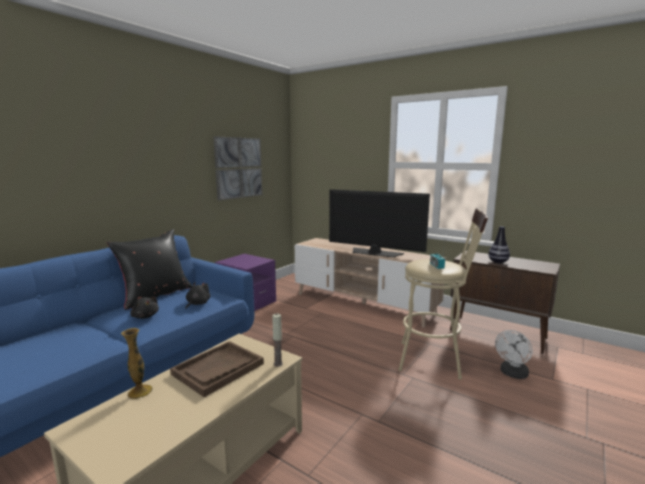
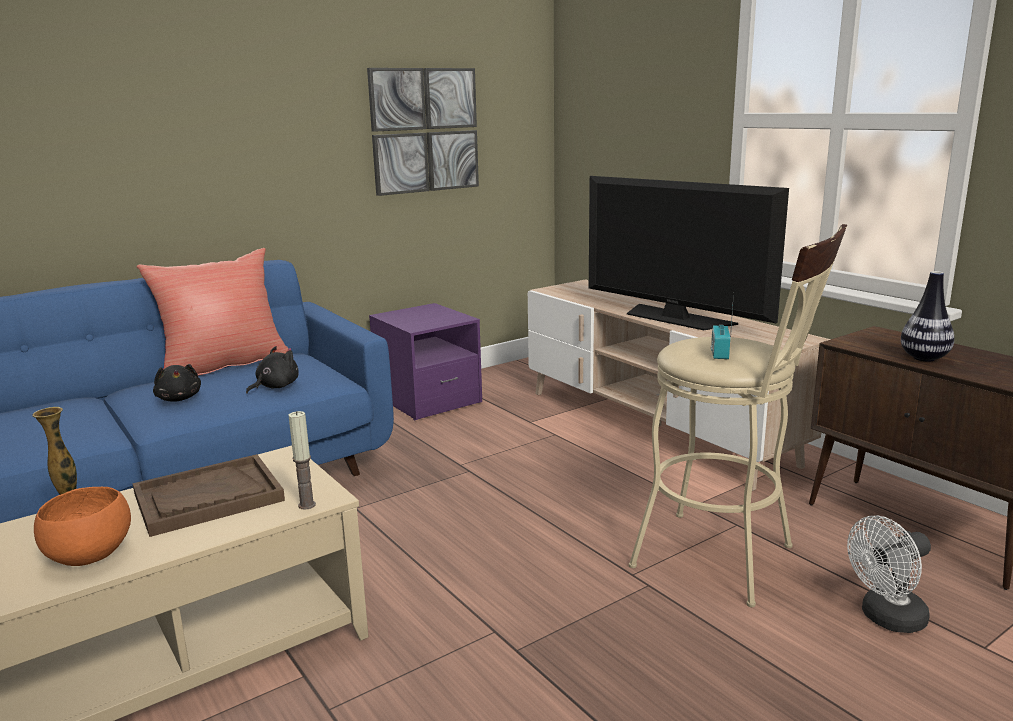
camera: 20 degrees right, 5 degrees up
(155, 296) = (224, 366): black pillow -> red pillow
(176, 415) = (89, 556): none -> orange bowl

